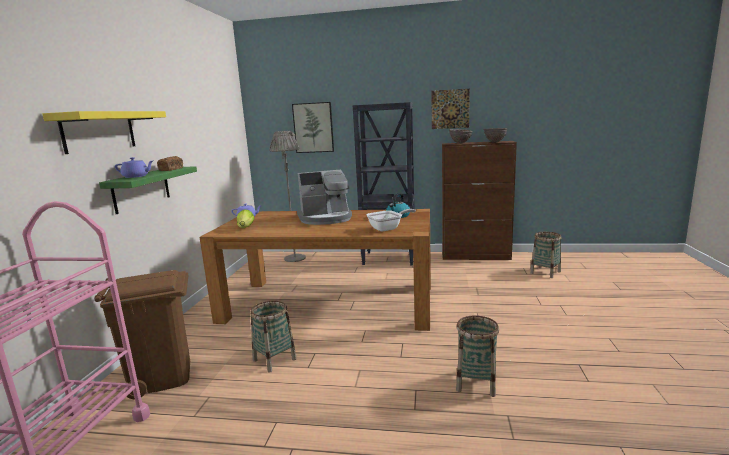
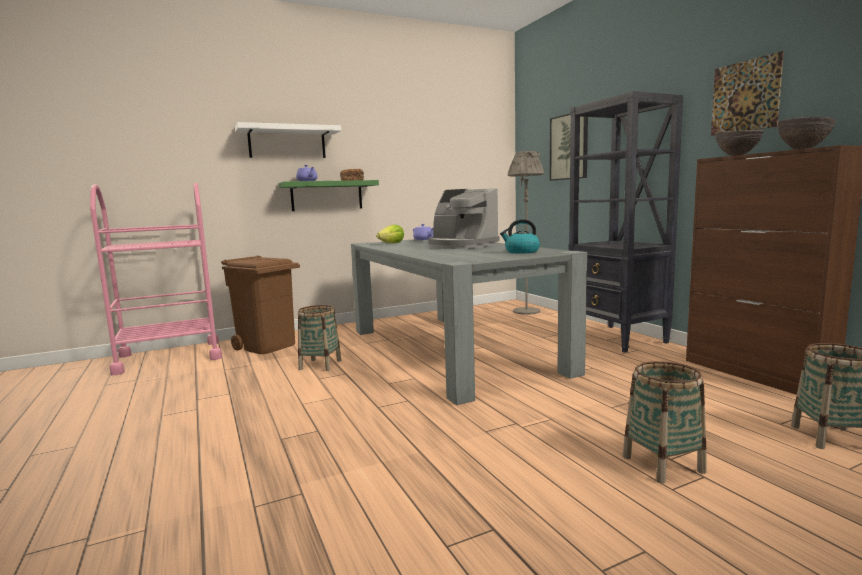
camera: 55 degrees right, 5 degrees down
(99, 131) = (287, 143): yellow shelf -> white shelf
(329, 303) = (451, 350): brown dining table -> grey dining table
(388, 228) = (457, 257): frying pan -> none
(476, 383) = (359, 458): basket -> basket (663, 464)

